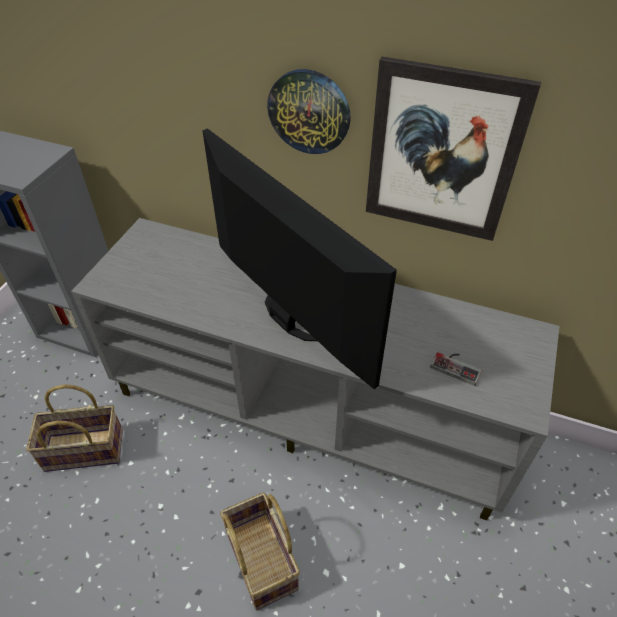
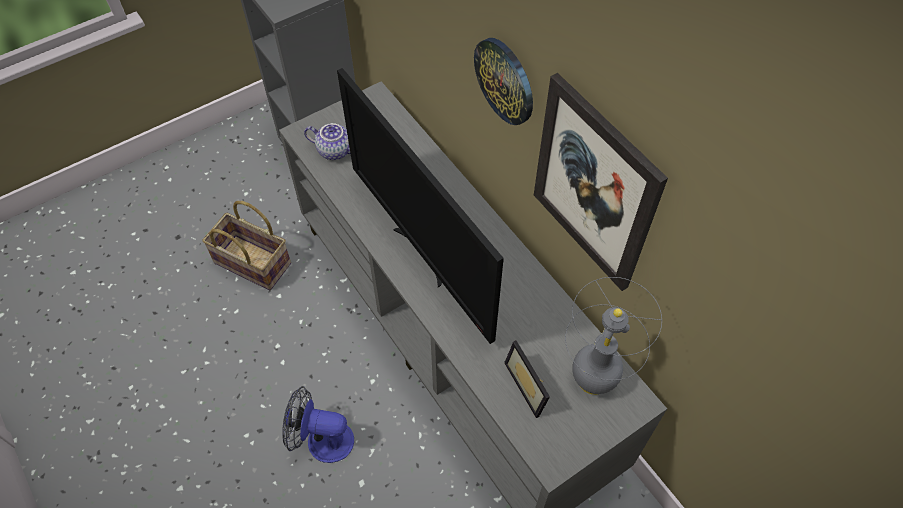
camera: 35 degrees right, 10 degrees up
(140, 282) = (335, 150): none -> teapot
(263, 560) = (322, 440): basket -> fan
(286, 319) = (423, 254): television -> television turned 150 degrees clockwise
(457, 366) = (530, 384): game controller -> picture frame
(494, 335) = (593, 379): none -> grey table lamp

